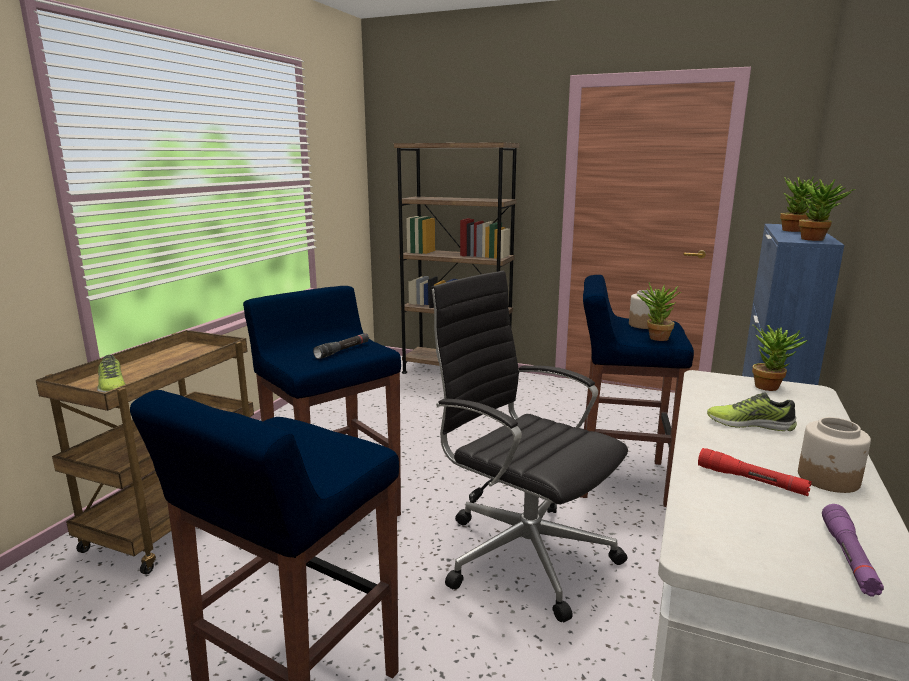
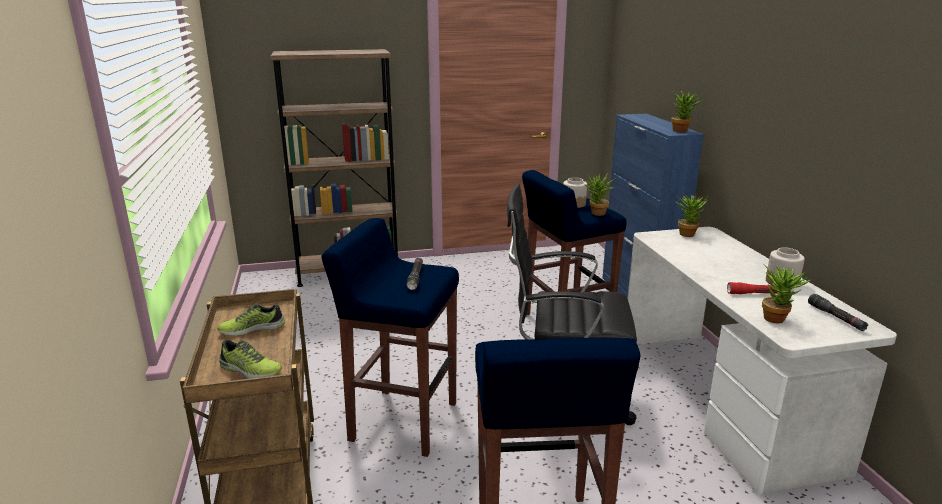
camera: 35 degrees left, 5 degrees up
(749, 424) = (712, 261): shoe -> shoe (252, 329)
(796, 230) = (652, 121): potted plant -> potted plant (777, 318)
(848, 557) = (836, 317): purple flashlight -> black flashlight

